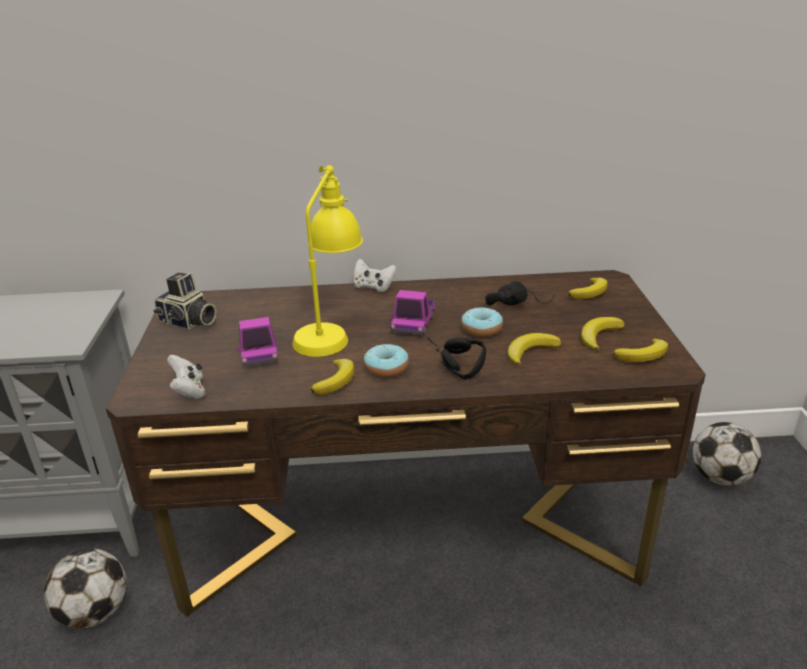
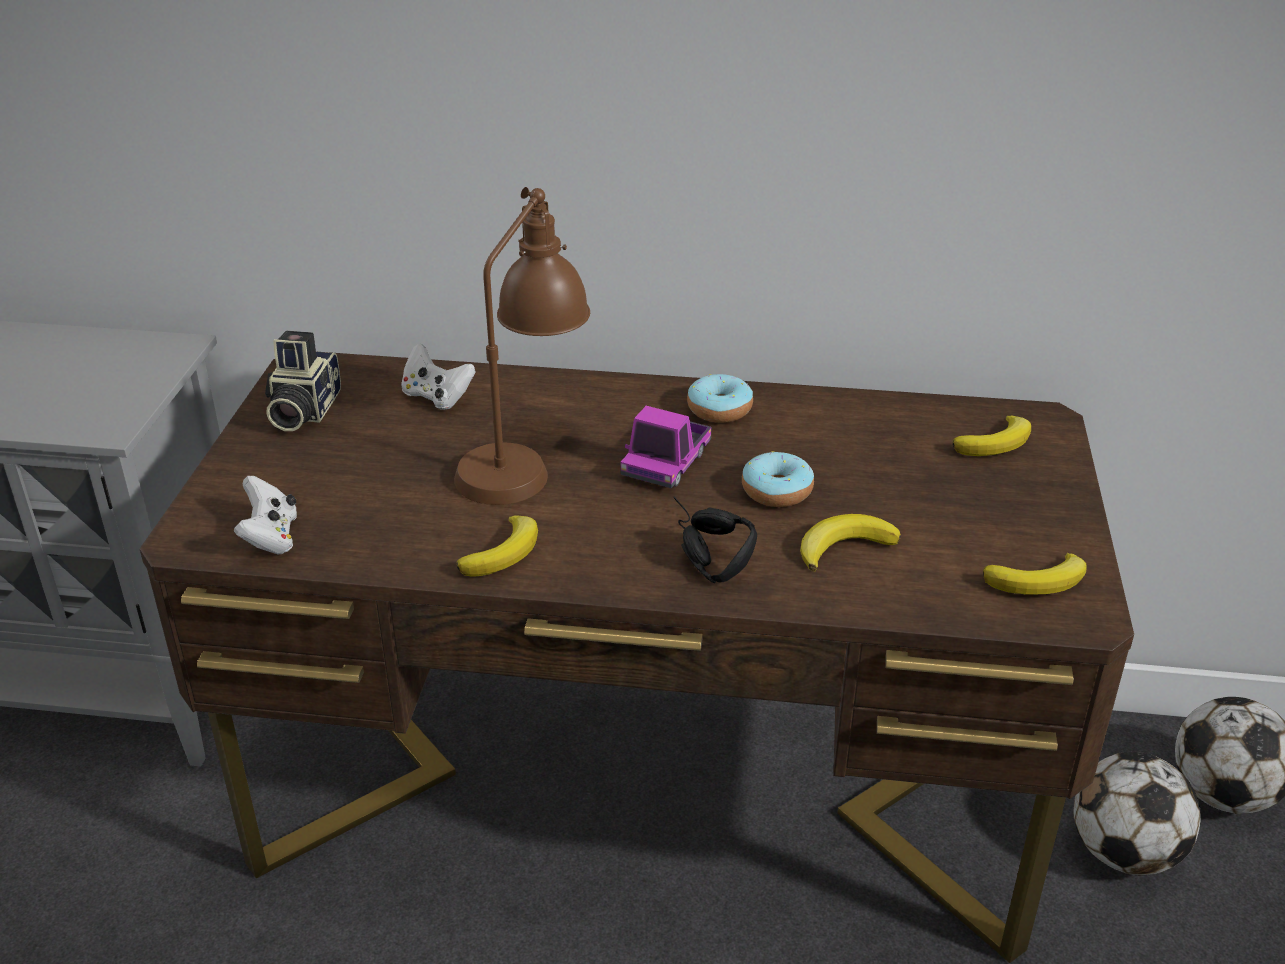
camera: 10 degrees right, 5 degrees up
(95, 613) = (121, 847): football -> football (1124, 852)
(188, 322) = (302, 411): camera -> camera turned 60 degrees clockwise
(259, 352) = (397, 482): toy truck -> none
(330, 330) = (524, 457): yellow table lamp -> brown table lamp
(374, 287) = (623, 383): white game controller -> white game controller (437, 397)
(386, 368) = (592, 542): donut -> donut (719, 409)
(517, 304) = (857, 450): black headphones -> none
(599, 336) = (976, 533): banana -> none

